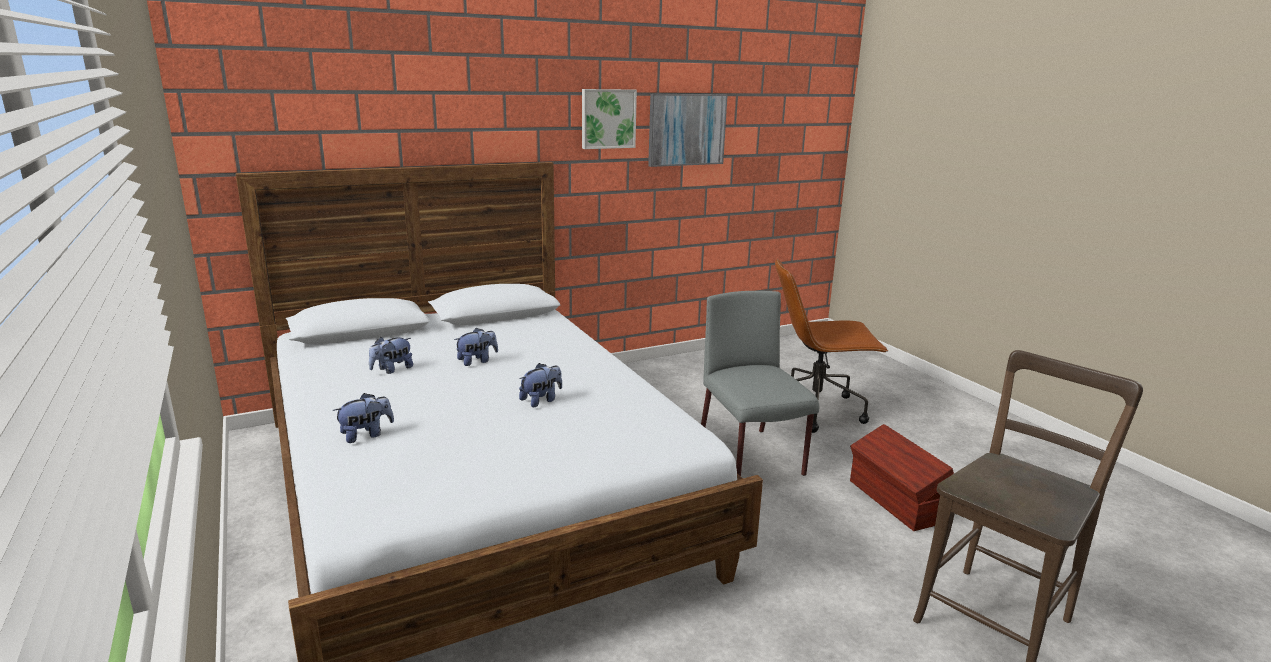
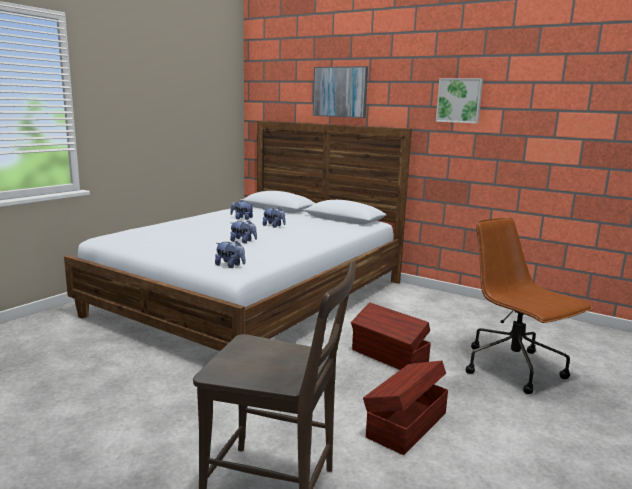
camera: 60 degrees right, 5 degrees down
(366, 435) = (171, 227): plush toy -> plush toy (230, 266)
(686, 129) = (531, 112): picture -> picture (340, 92)
(751, 457) = (389, 357): grey chair -> brown storage box

